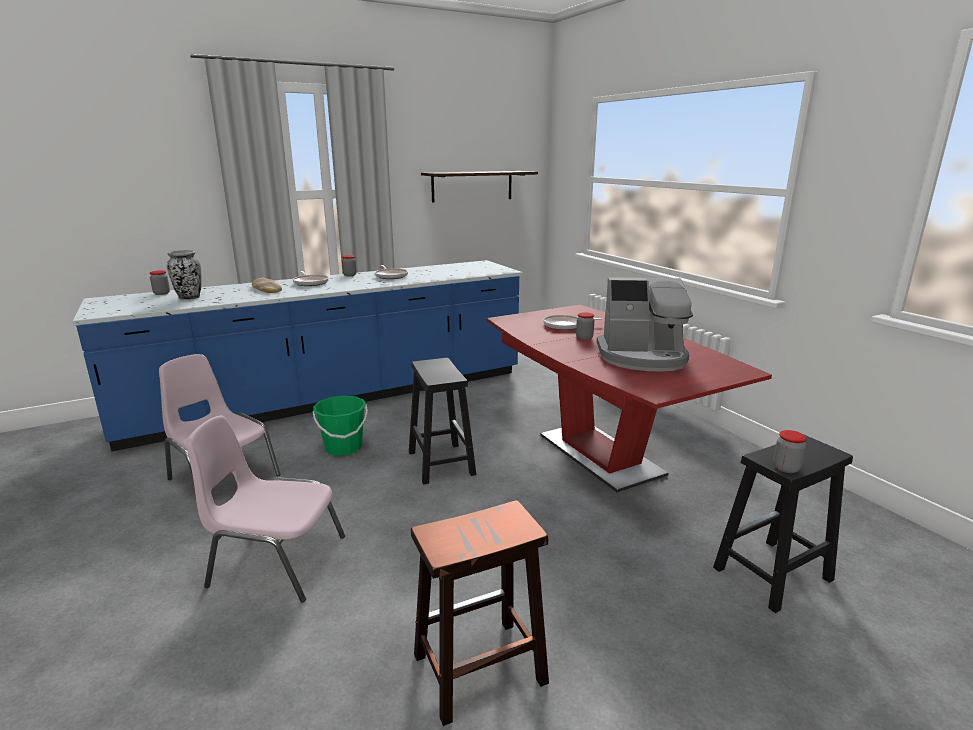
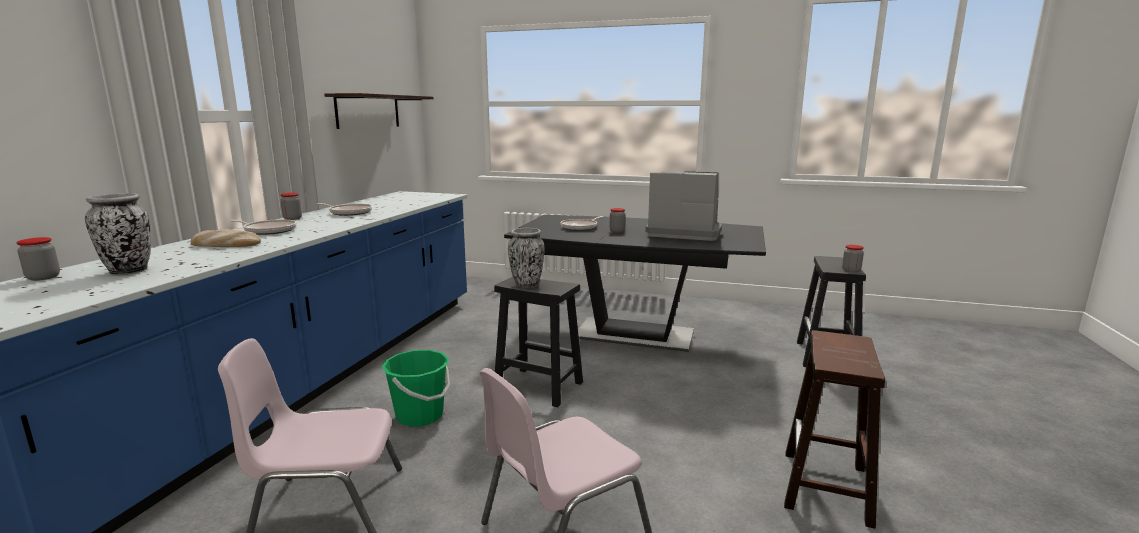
camera: 45 degrees left, 5 degrees down
(431, 368) = (527, 285): none -> vase
(600, 455) = (634, 335): red dining table -> black dining table
(642, 357) = (683, 233): coffee machine -> coffee machine turned 120 degrees counterclockwise

